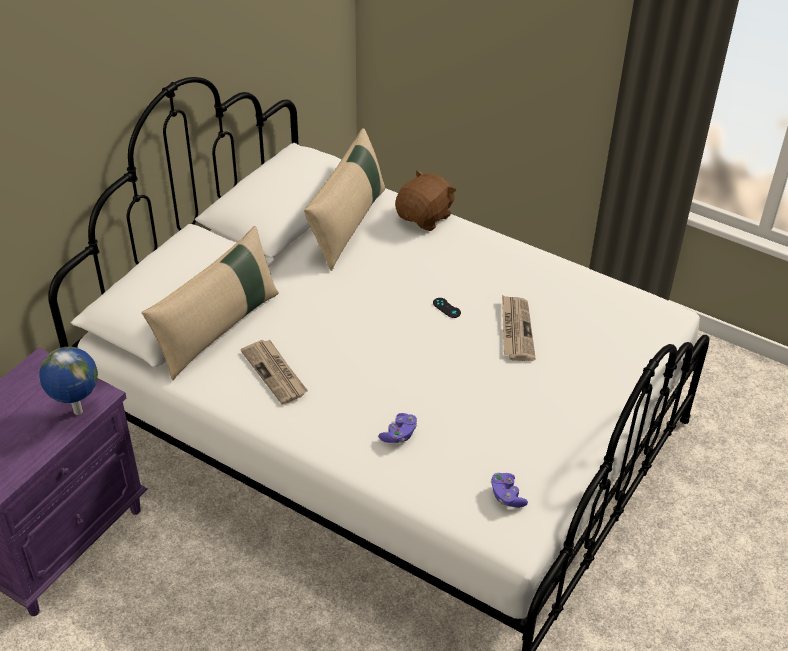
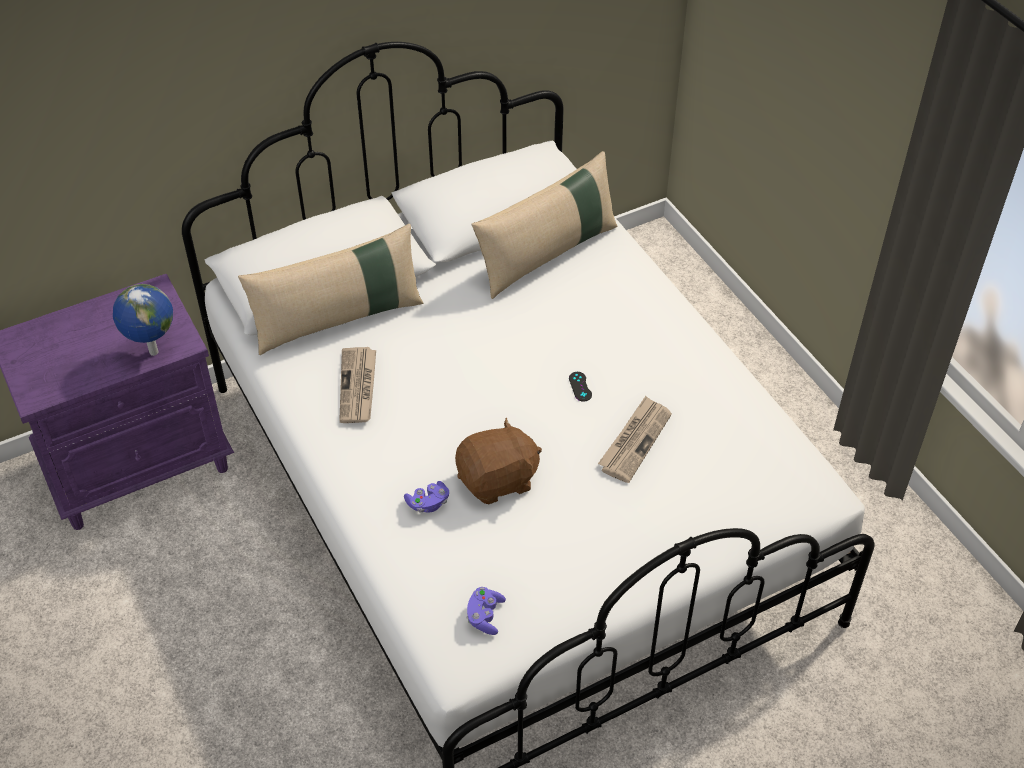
camera: 30 degrees right, 5 degrees up
(425, 217) = (635, 275): brown plush toy -> brown plush toy (498, 480)

